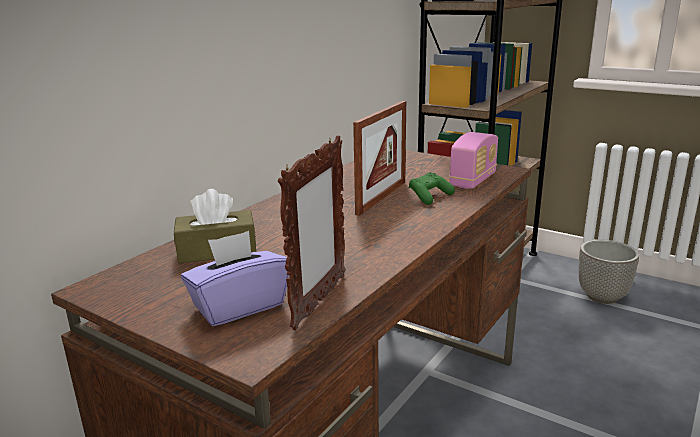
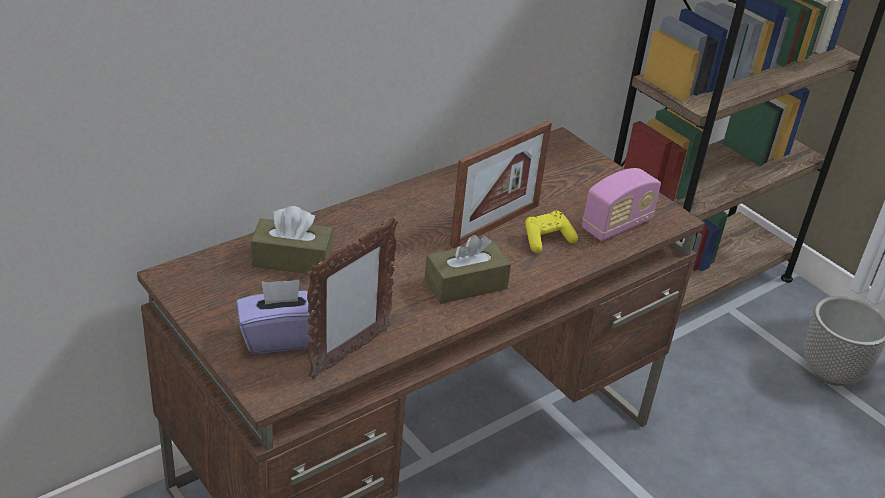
camera: 15 degrees right, 15 degrees up
(389, 233) = (466, 284): none -> brown tissue box
(429, 197) = (547, 240): green game controller -> yellow game controller

